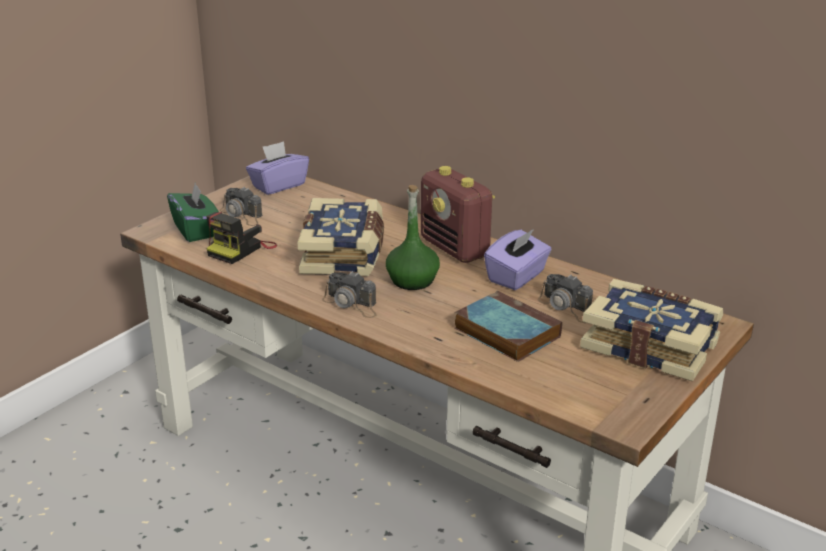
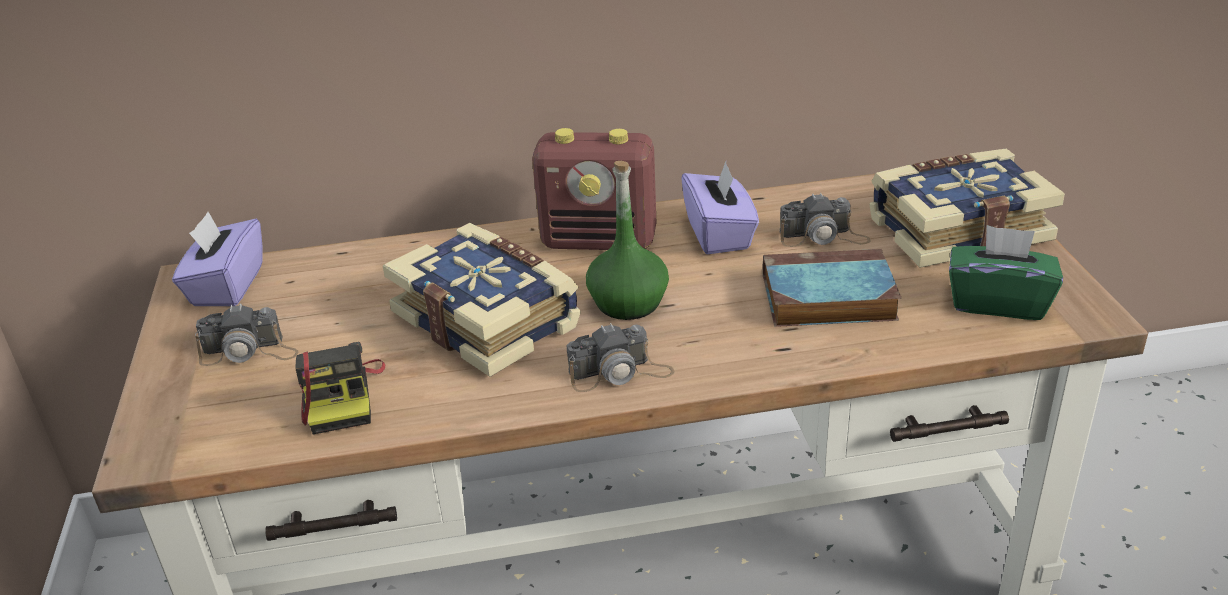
camera: 45 degrees left, 5 degrees up
(196, 230) = (219, 412): green tissue box -> green tissue box (998, 302)

